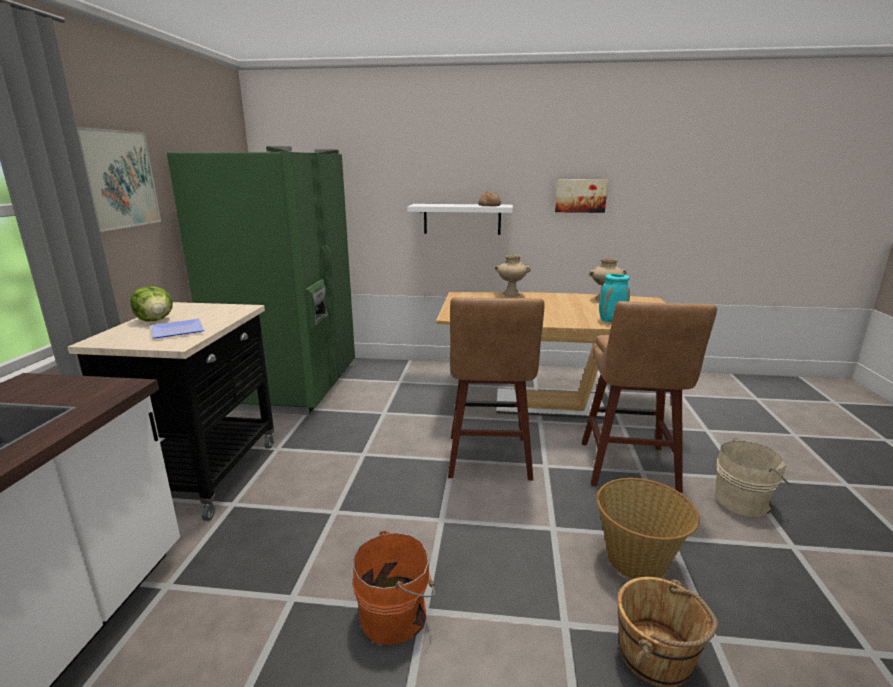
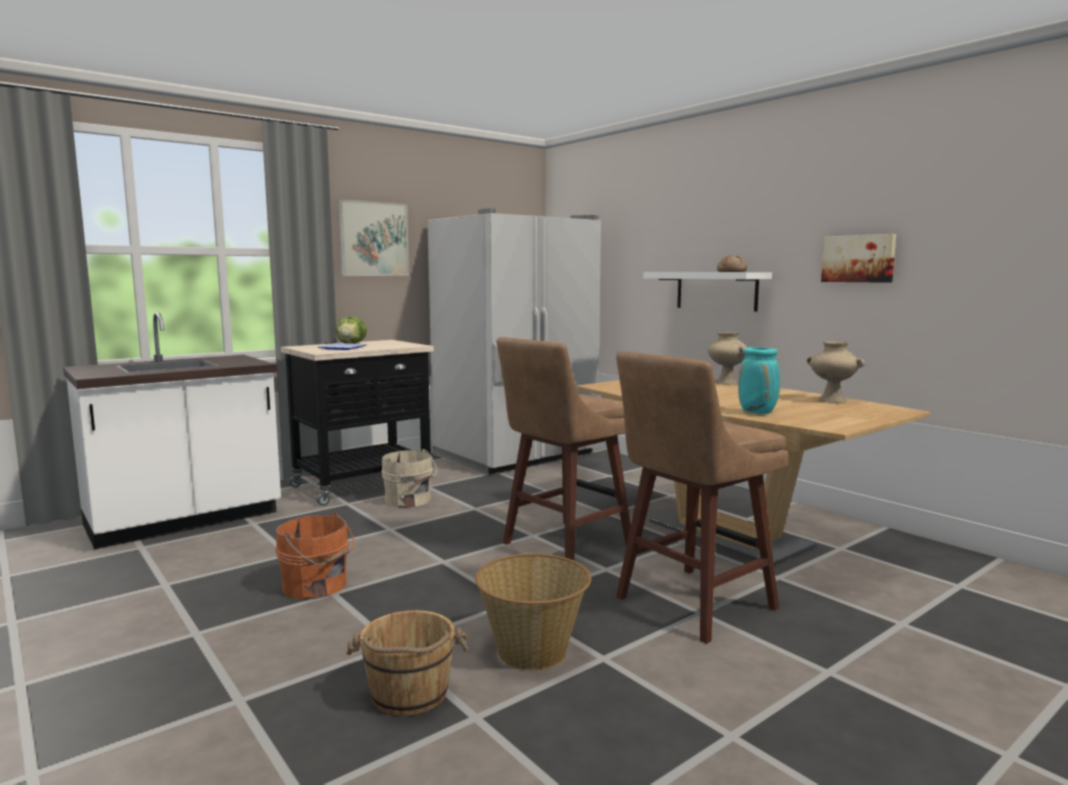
camera: 45 degrees right, 10 degrees down
(291, 384) = (516, 454): green fridge -> white fridge
(744, 500) = (773, 684): beige bucket -> beige bucket (409, 501)

